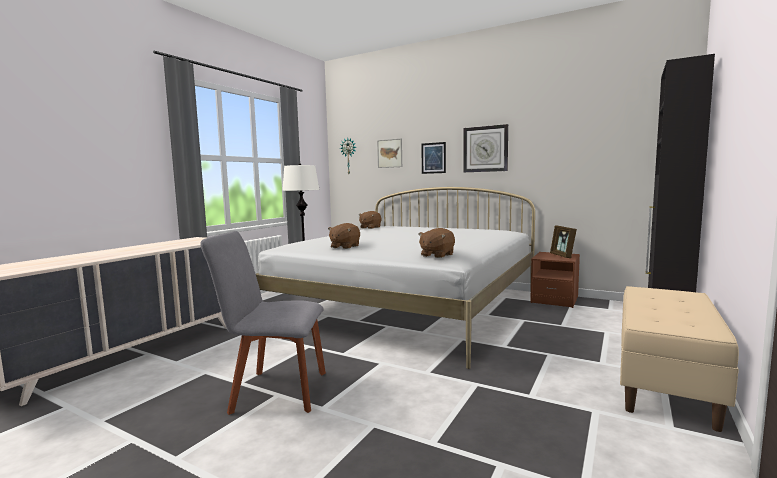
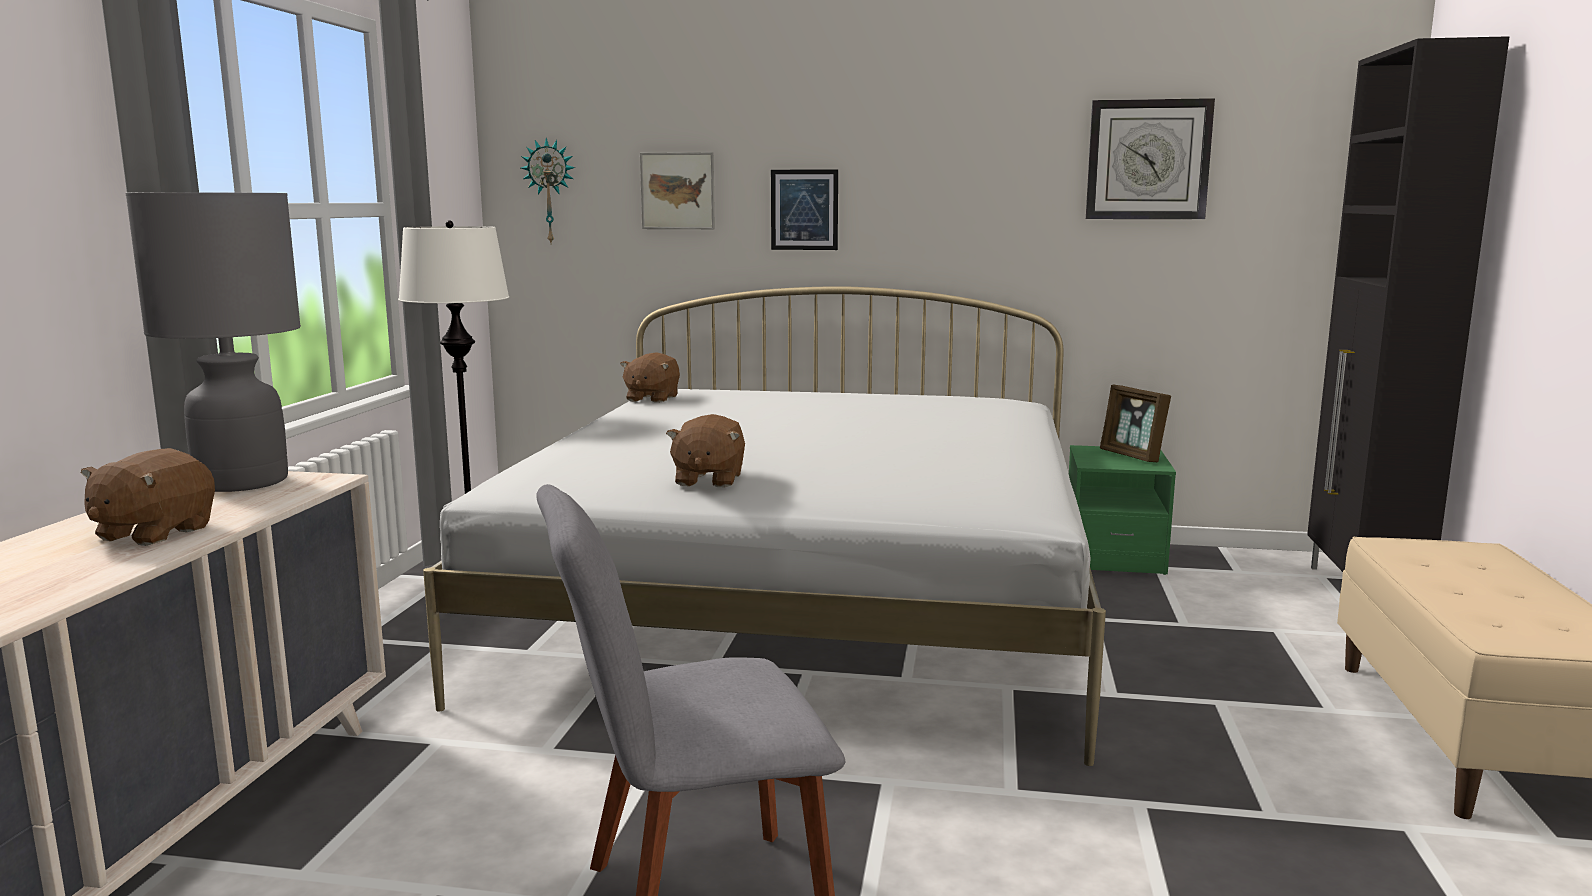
camera: 20 degrees left, 5 degrees up
(196, 239) = (241, 482): none -> grey table lamp
(436, 255) = (986, 498): brown plush toy -> brown plush toy (153, 533)
(485, 149) = (943, 194): wall clock -> wall clock (1148, 160)
(554, 300) = (1113, 557): brown nightstand -> green nightstand

